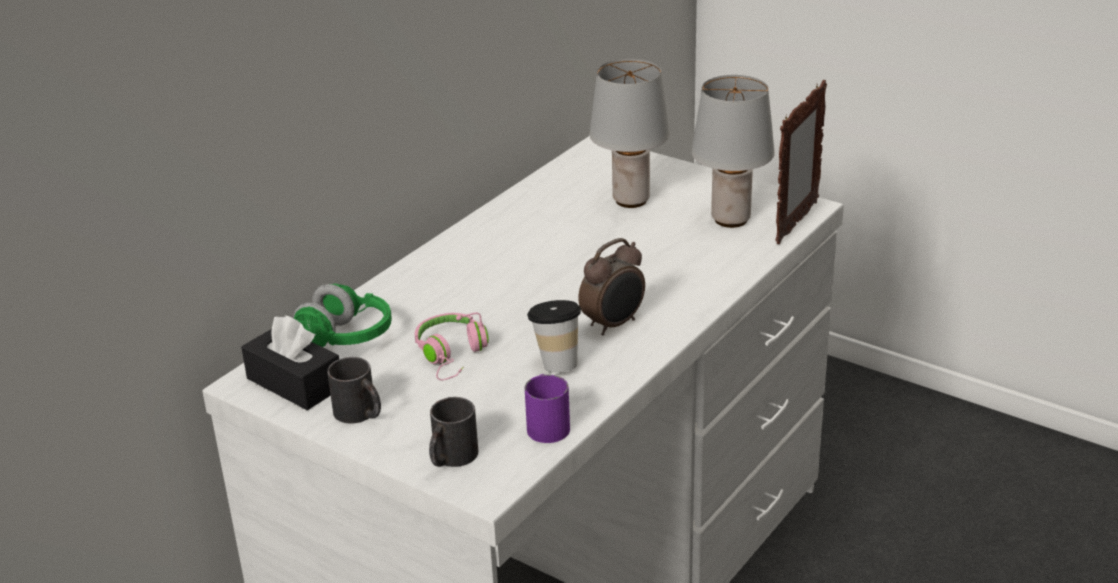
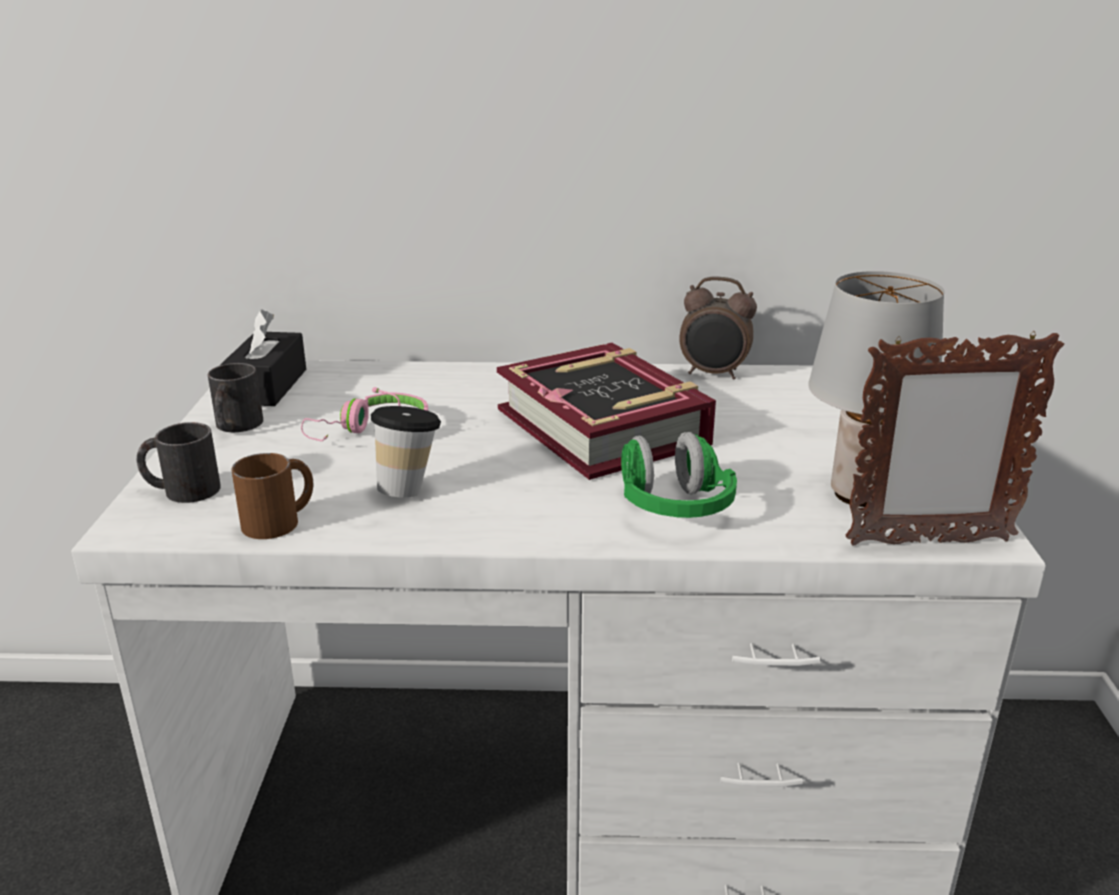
camera: 55 degrees right, 5 degrees down
(346, 337) = (362, 382): green headphones -> green headphones (674, 507)
(547, 424) = (280, 520): purple mug -> brown mug
(551, 265) = (603, 427): none -> book
(614, 324) = (523, 496): alarm clock -> alarm clock (713, 374)
(631, 201) = (801, 426): grey table lamp -> none

